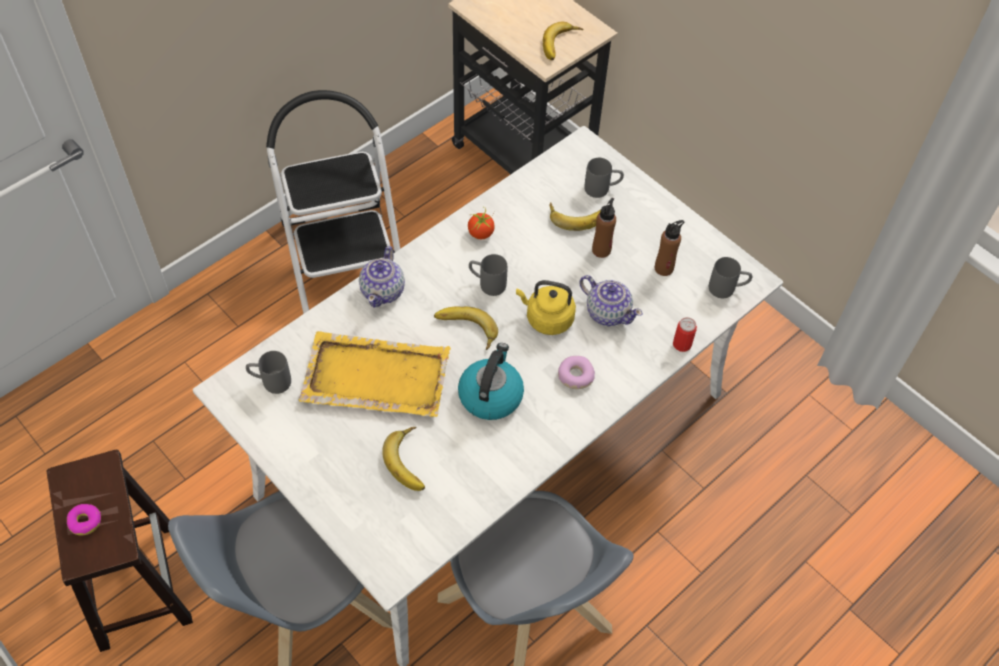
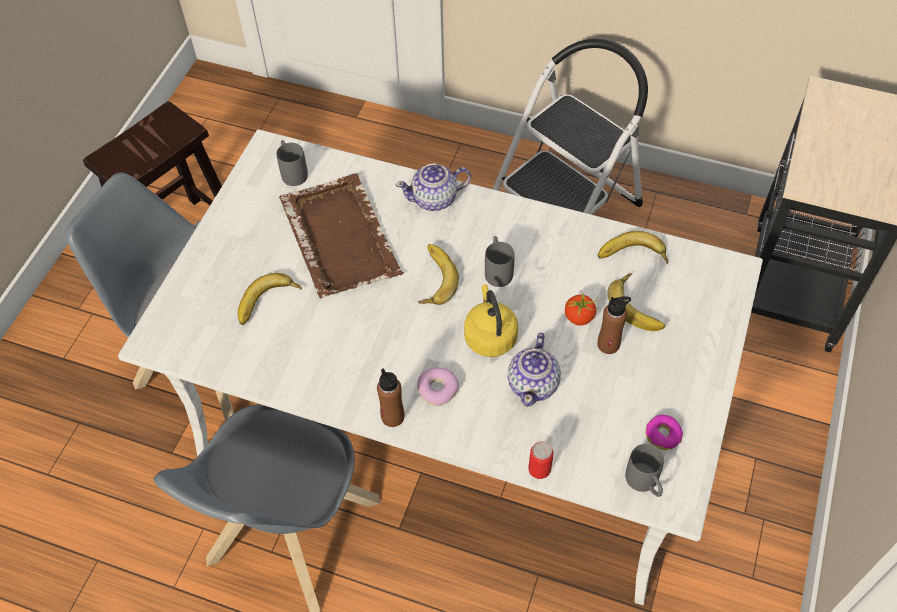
camera: 65 degrees right, 0 degrees up
(85, 522) = (136, 145): donut -> donut (662, 435)
(374, 377) = (340, 237): yellow tray -> brown tray
(481, 233) = (553, 238): tomato -> tomato (579, 317)
(490, 395) = (373, 330): kettle -> none
(562, 45) = (843, 185): banana -> banana (632, 257)
(602, 189) = (689, 311): grey mug -> none
(664, 268) = (627, 411): brown bottle -> brown bottle (392, 417)

